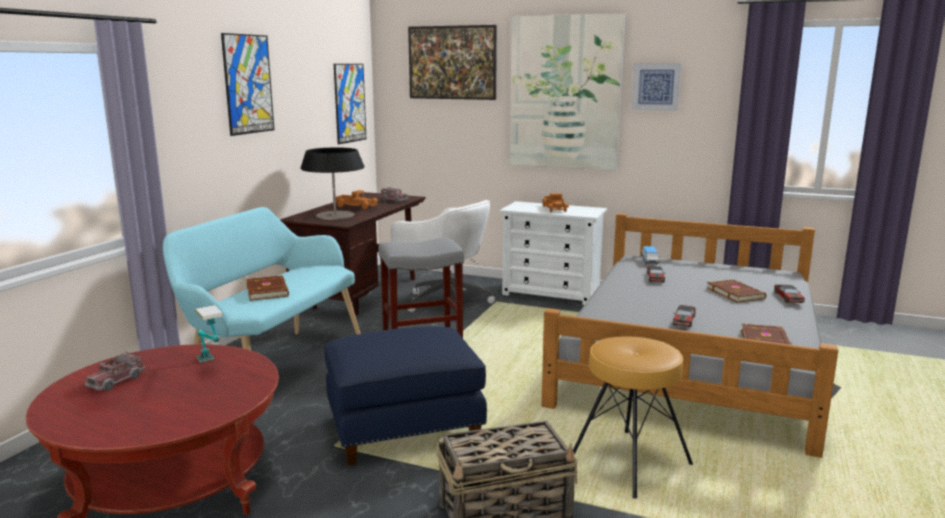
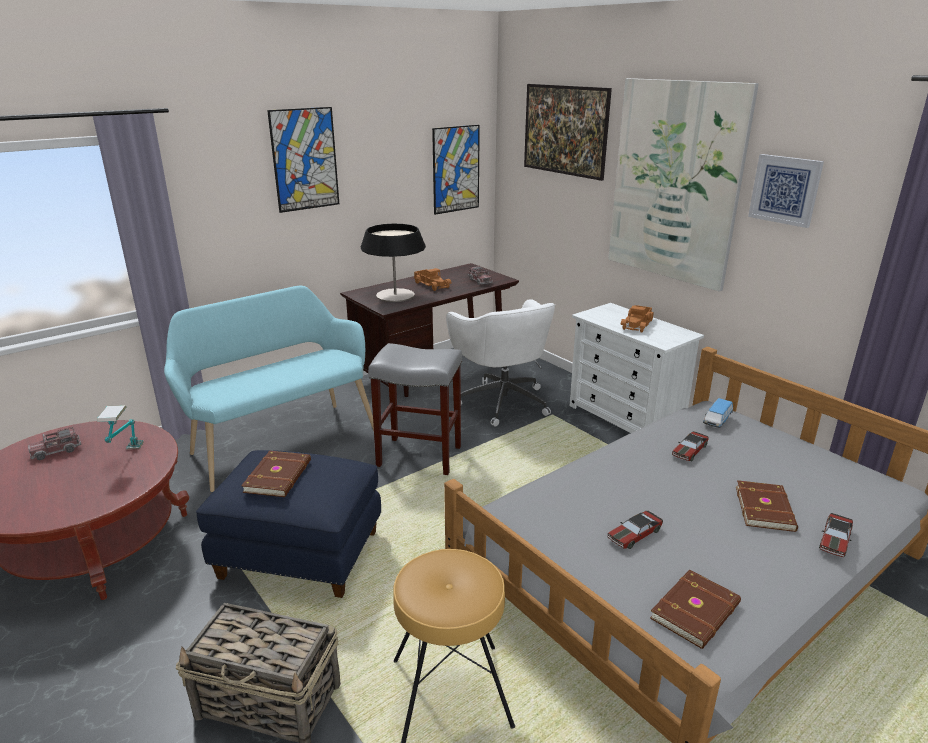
camera: 30 degrees right, 10 degrees up
(268, 290) = (260, 376): brown book -> brown book (279, 476)

